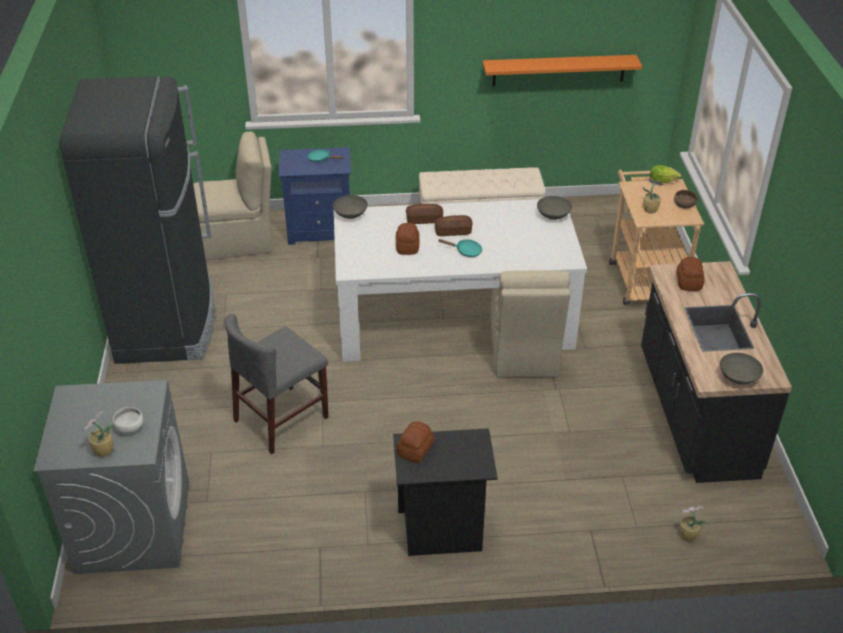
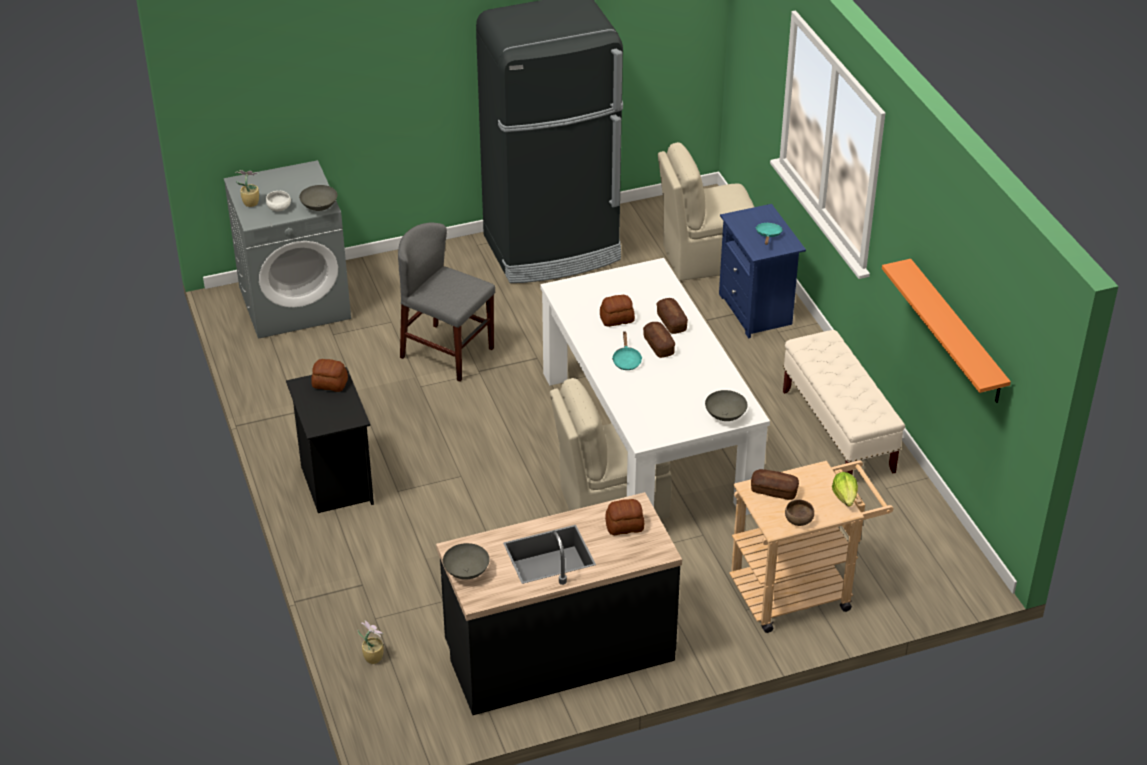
camera: 75 degrees right, 0 degrees up
(237, 241) = (706, 258): beige chair -> beige chair turned 105 degrees clockwise
(351, 215) = (655, 271): grey bowl -> grey bowl (319, 207)
(649, 209) = (774, 491): potted plant -> bread

